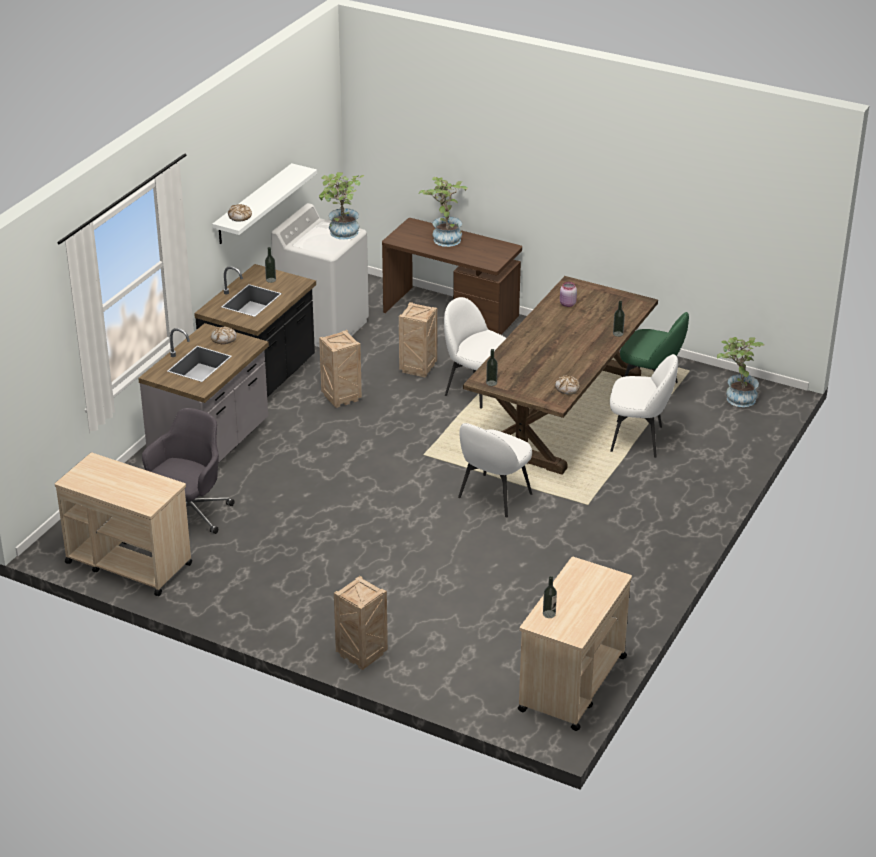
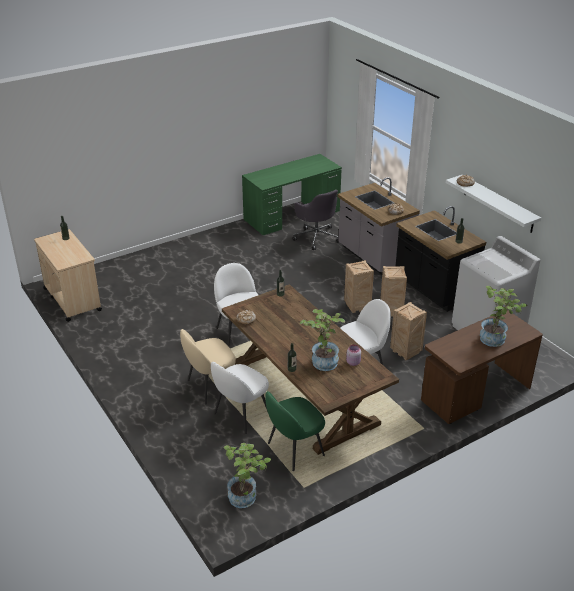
camera: 120 degrees right, 0 degrees up
(128, 563) = (292, 215): beige cart -> green desk
(341, 234) = (496, 271): potted plant -> potted plant (322, 360)
(360, 655) = (162, 252): crate -> crate (357, 306)
(618, 477) = (210, 386): none -> beige chair

